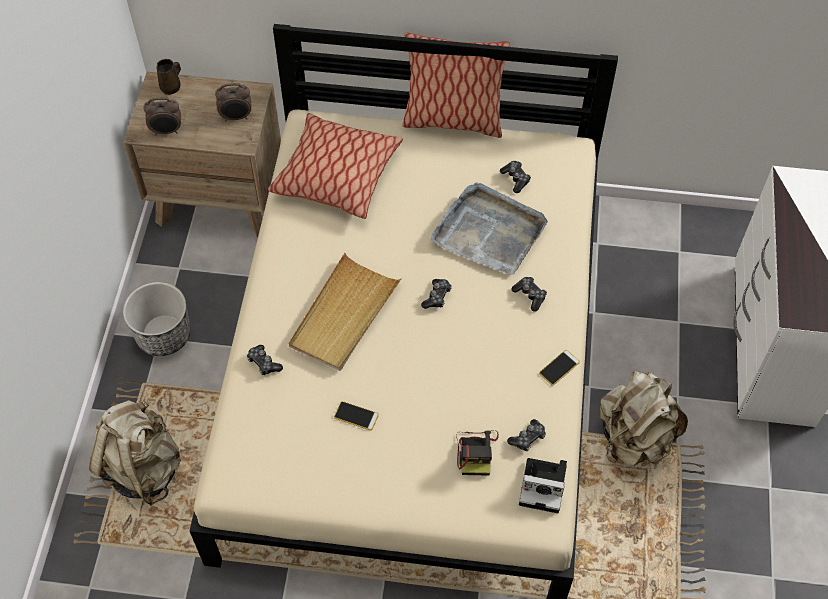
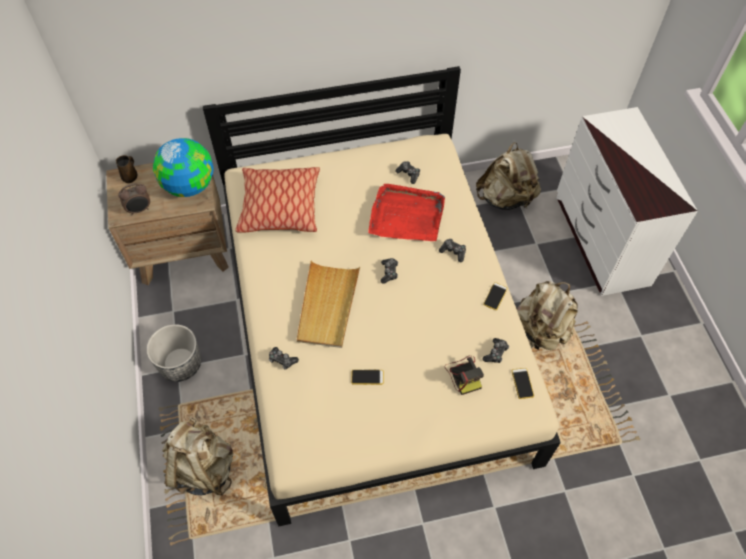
camera: 20 degrees left, 0 degrees up
(236, 117) = (189, 185): alarm clock -> globe
(452, 120) = (347, 146): pillow -> none
(489, 231) = (406, 215): grey tray -> red tray
(545, 486) = (522, 383): camera -> phone
(663, 249) = (505, 198): none -> beige backpack

